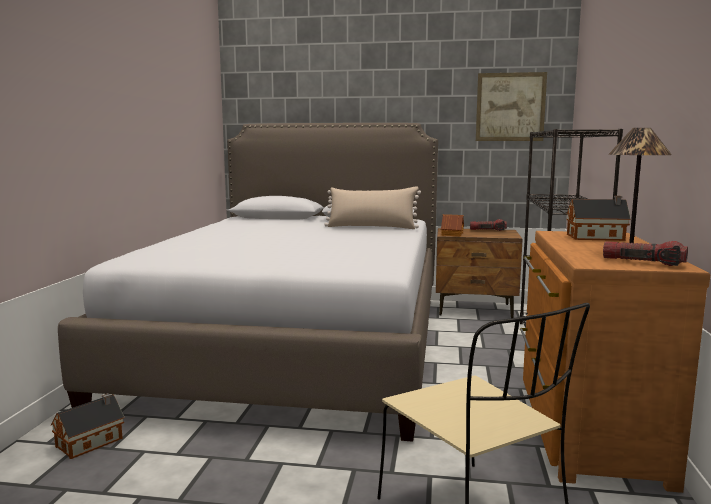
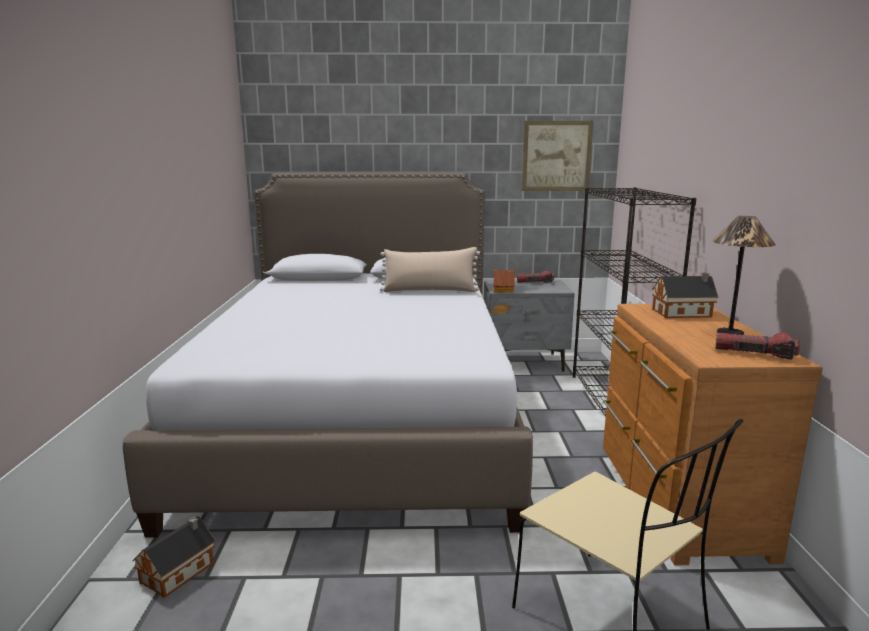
camera: 10 degrees left, 5 degrees up
(475, 310) = (524, 362): brown nightstand -> grey nightstand

